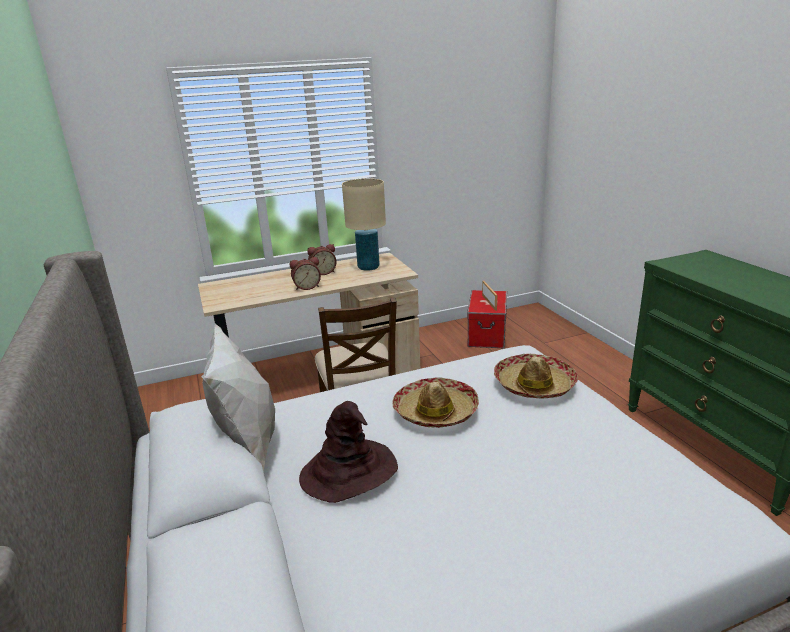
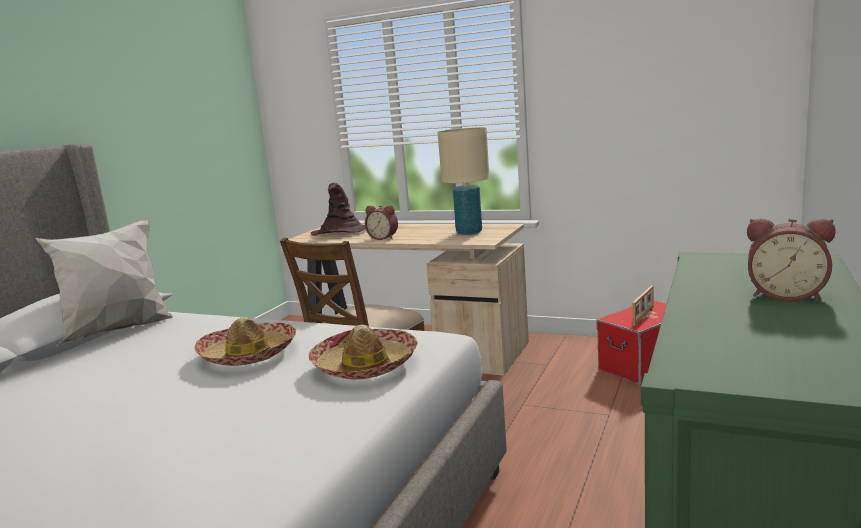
camera: 45 degrees right, 10 degrees down
(323, 272) = (424, 230): alarm clock -> alarm clock (786, 295)
(349, 472) = (109, 367): brown hat -> brown hat (340, 232)

